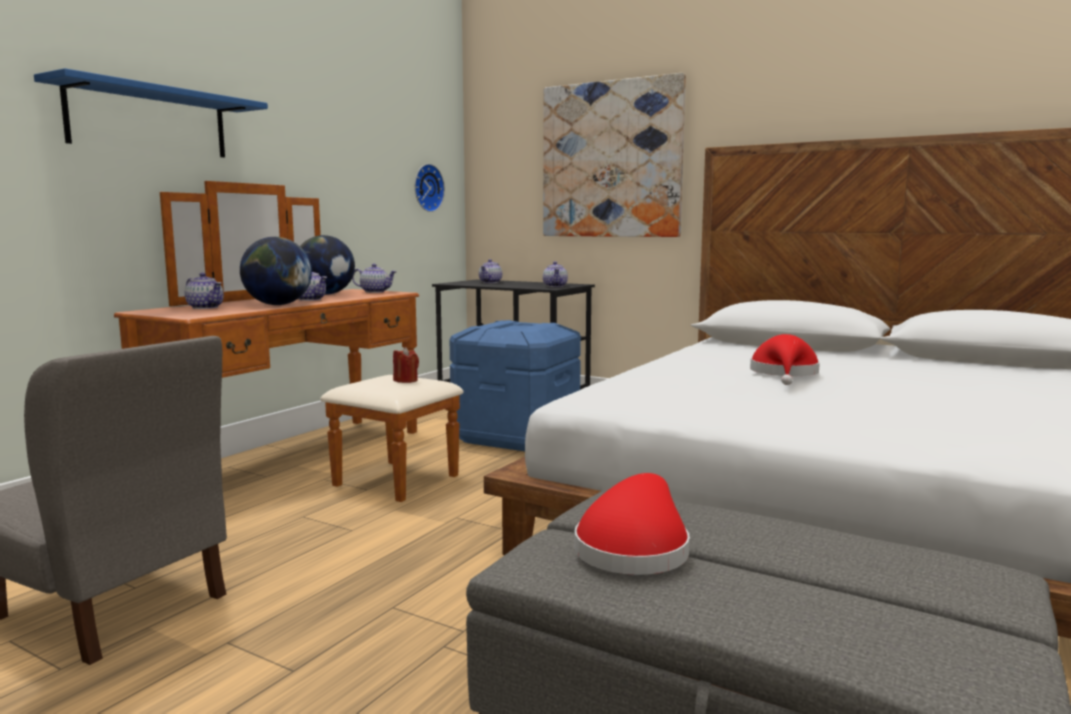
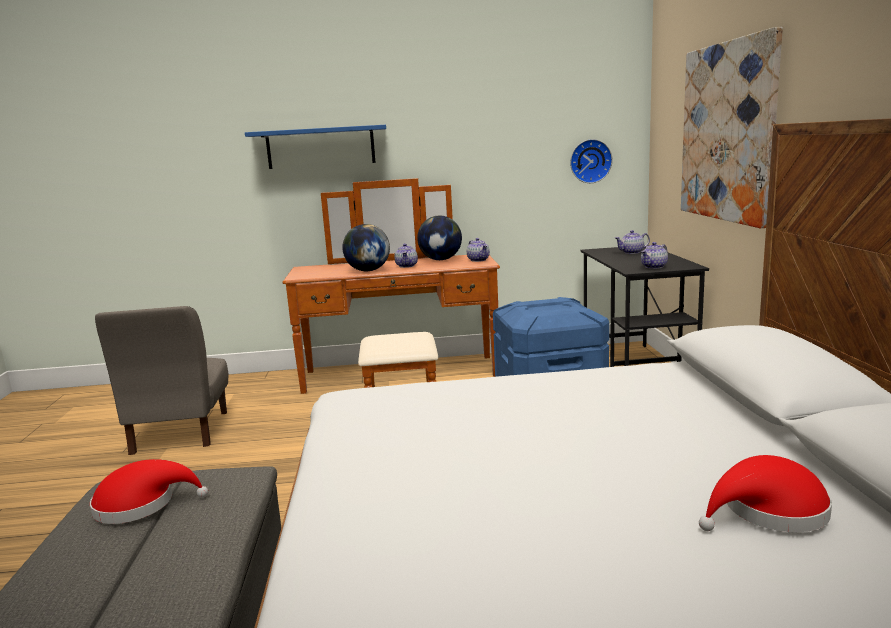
camera: 55 degrees right, 5 degrees up
(206, 307) = (333, 268): teapot -> none
(406, 380) = (403, 341): red candle -> none
(784, 374) = (546, 425): red hat -> red hat (768, 511)

